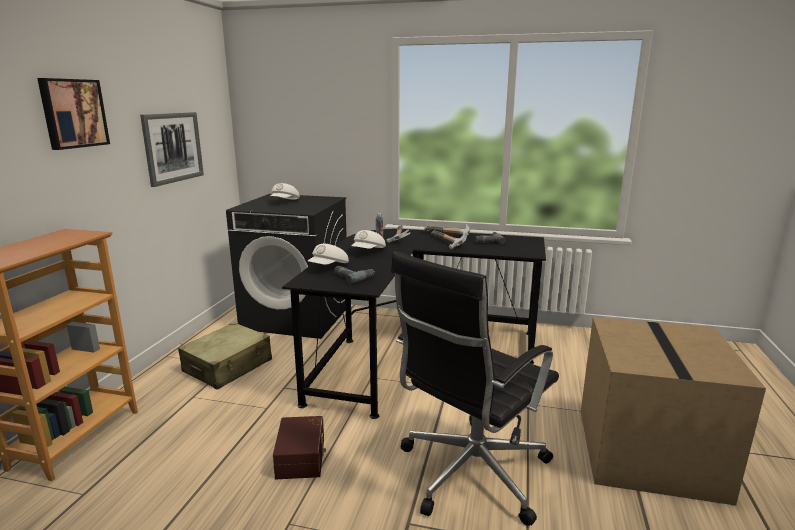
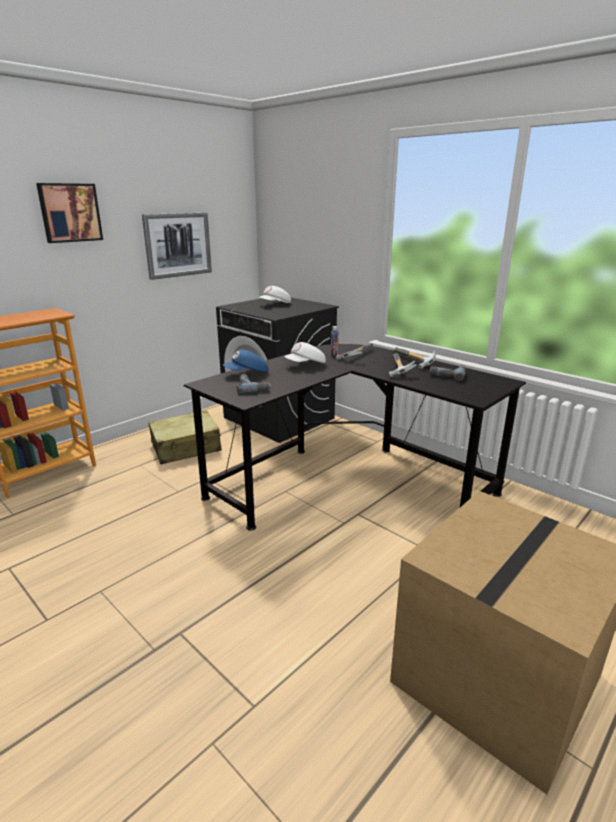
camera: 30 degrees right, 5 degrees up
(302, 457) = (162, 542): brown storage box -> none
(329, 267) = (247, 374): white cap -> blue cap
(470, 473) = (277, 614): black office chair -> none

